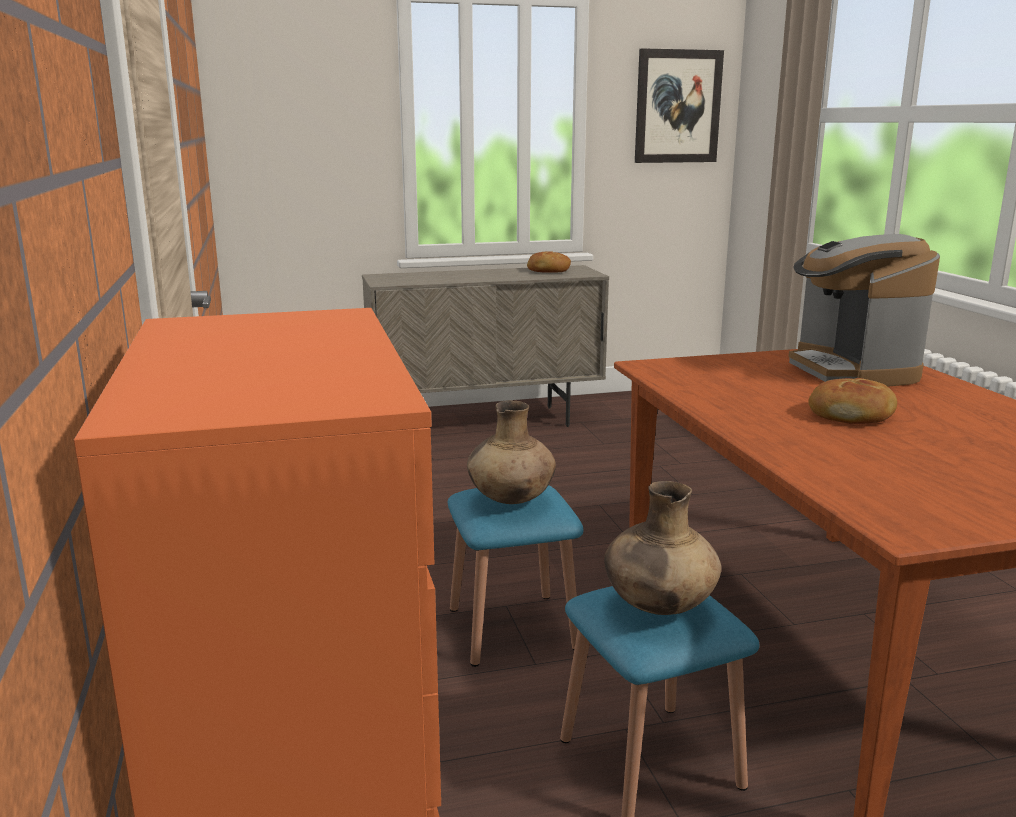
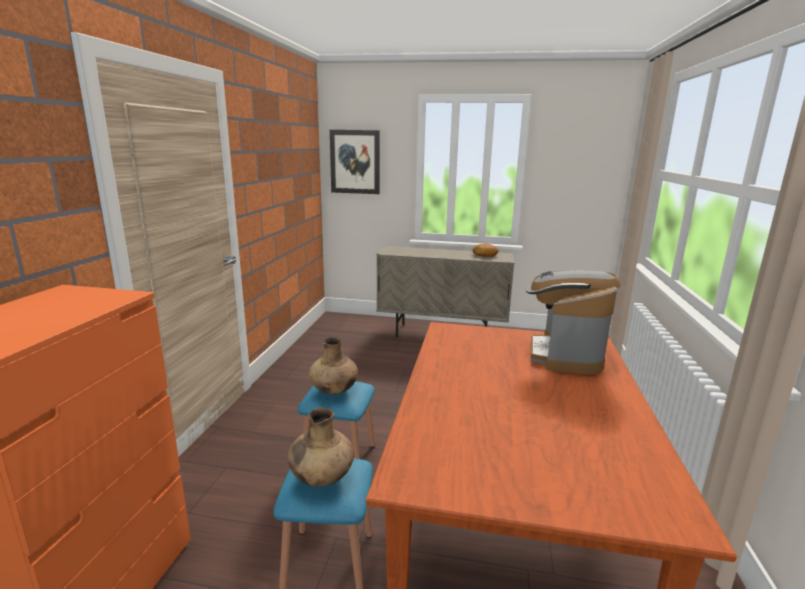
camera: 25 degrees right, 0 degrees up
(677, 107) = (587, 162): picture -> picture (355, 162)
(852, 415) = (507, 389): bread -> none

